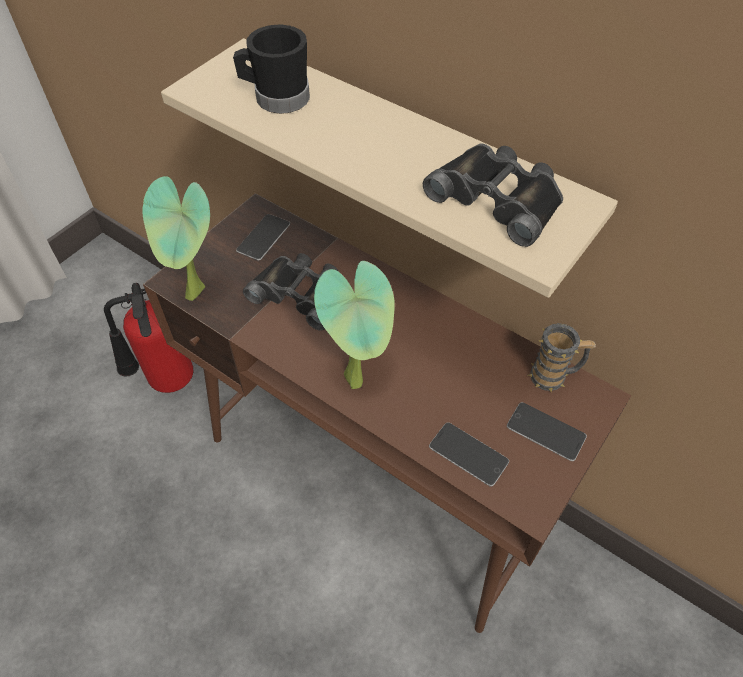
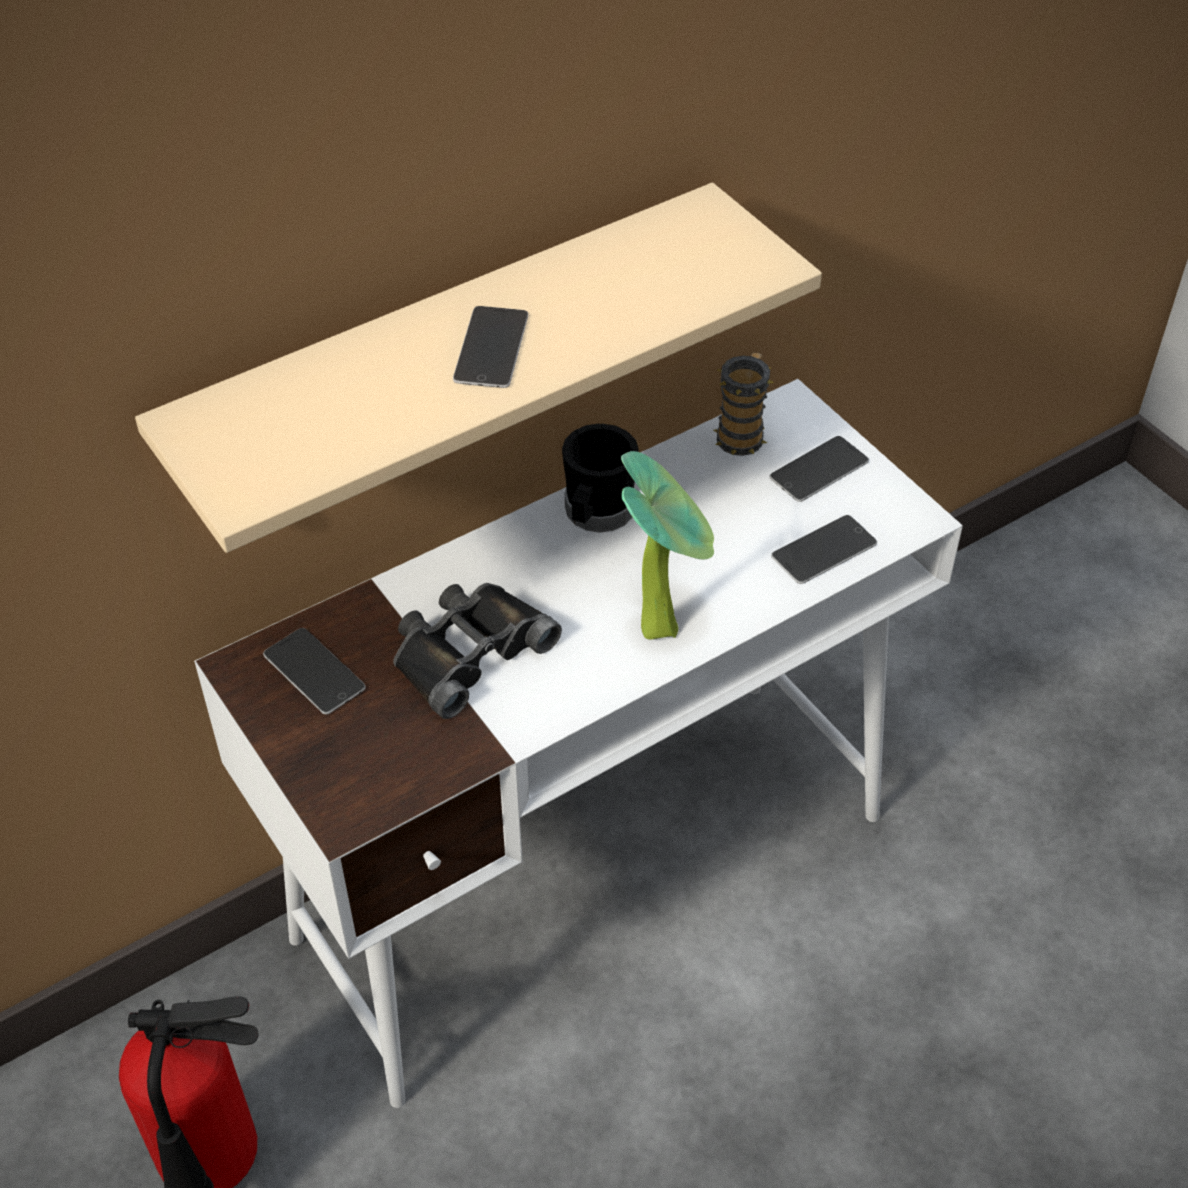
camera: 70 degrees left, 5 degrees down
(197, 295) = (399, 787): potted plant -> none
(276, 98) = (332, 410): black mug -> black mug (596, 514)
(364, 142) = (491, 347): none -> phone
(374, 482) = (594, 874): brown desk -> white desk
(498, 198) = (664, 266): black binoculars -> none

